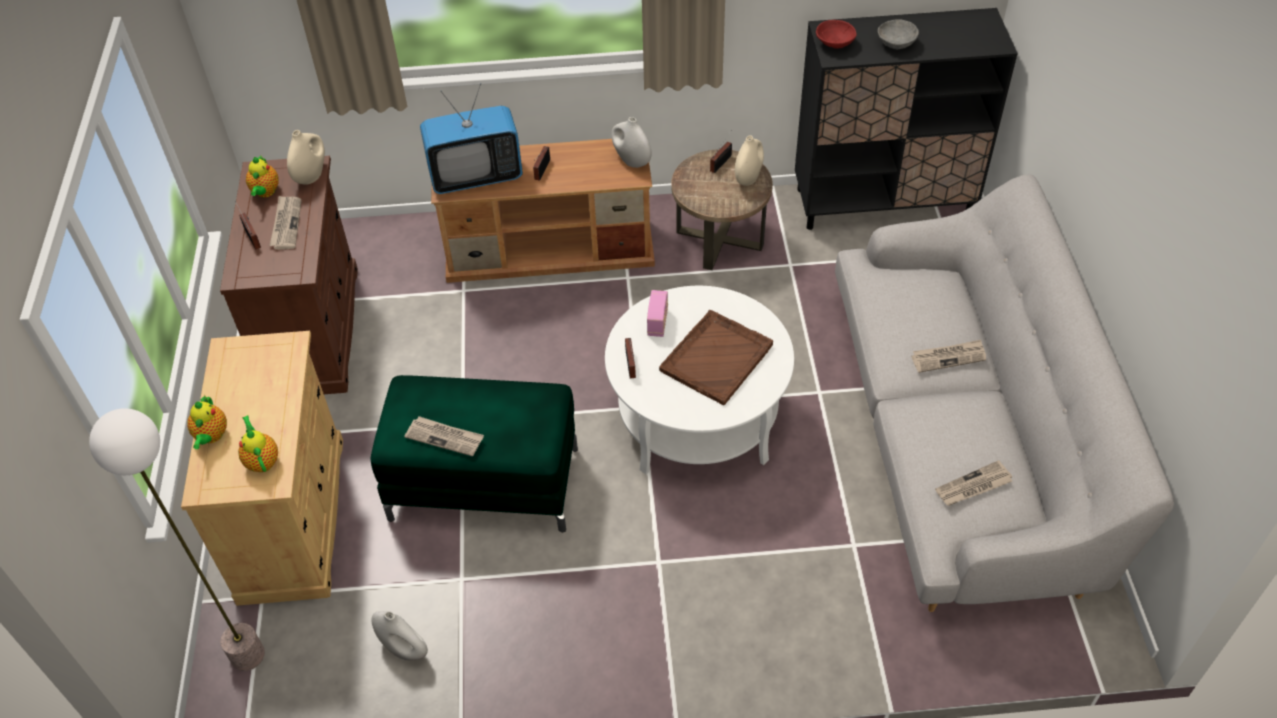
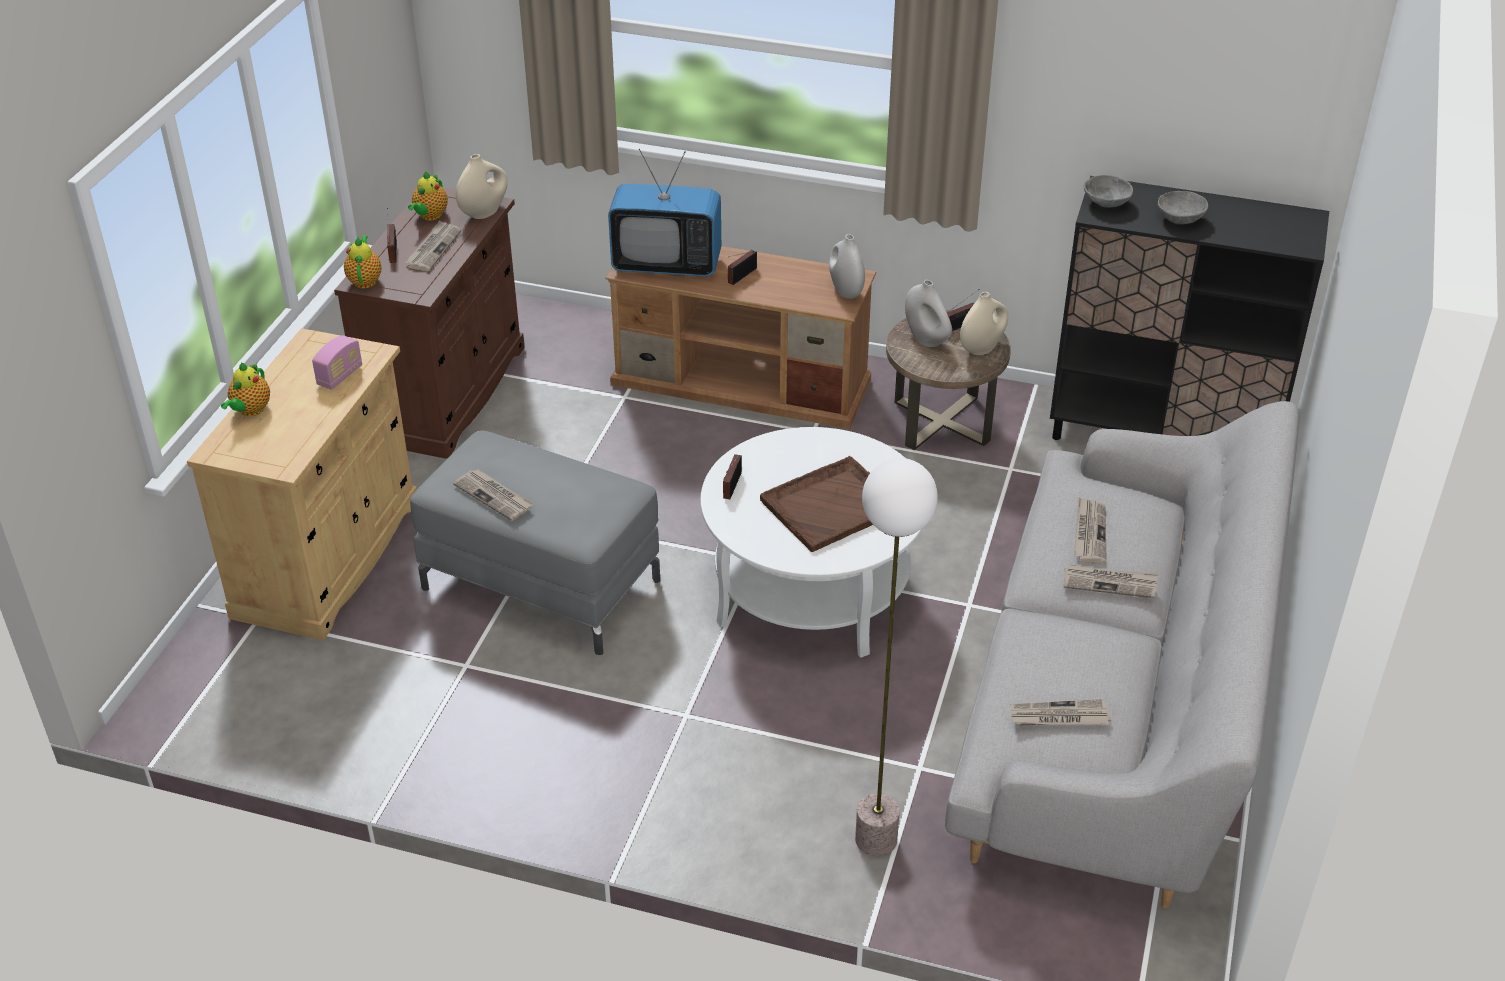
camera: 20 degrees right, 10 degrees down
(247, 655) = (213, 666): floor lamp -> floor lamp (875, 839)
(262, 460) = (285, 444): teapot -> teapot (365, 280)
(404, 649) = (370, 711): white vase -> white vase (926, 339)
(486, 482) = (543, 584): green ottoman -> grey ottoman
(657, 322) = (786, 455): radio -> radio (340, 376)
(834, 44) = (1105, 203): red bowl -> grey bowl
(912, 318) = (1089, 533): none -> newspaper

